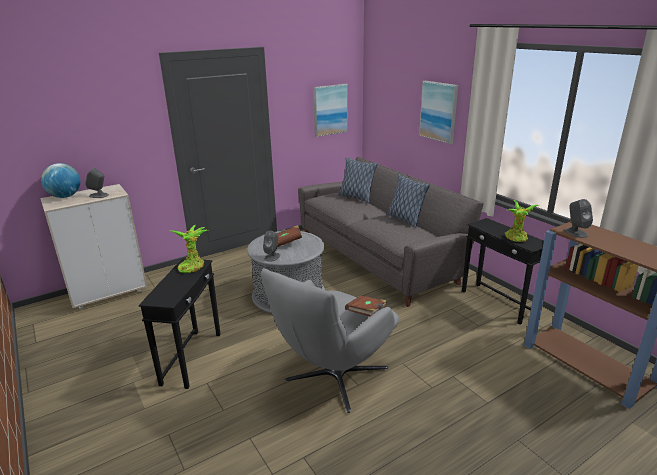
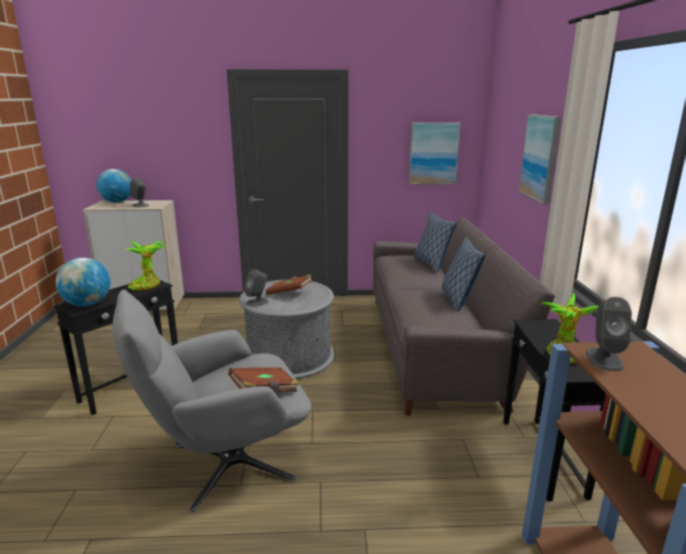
camera: 30 degrees right, 5 degrees down
(169, 295) = (87, 304): none -> globe

